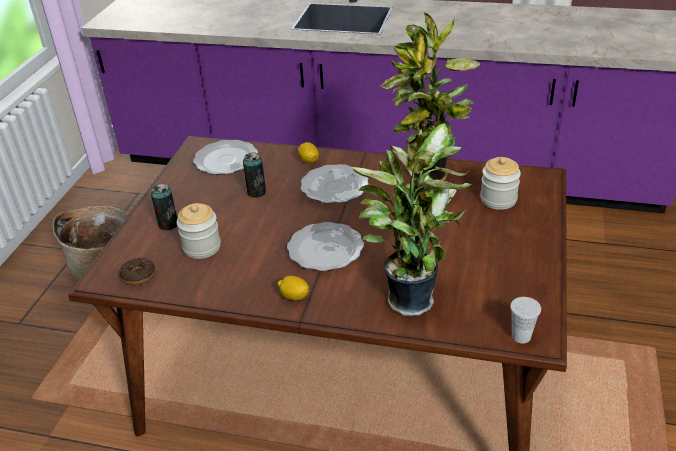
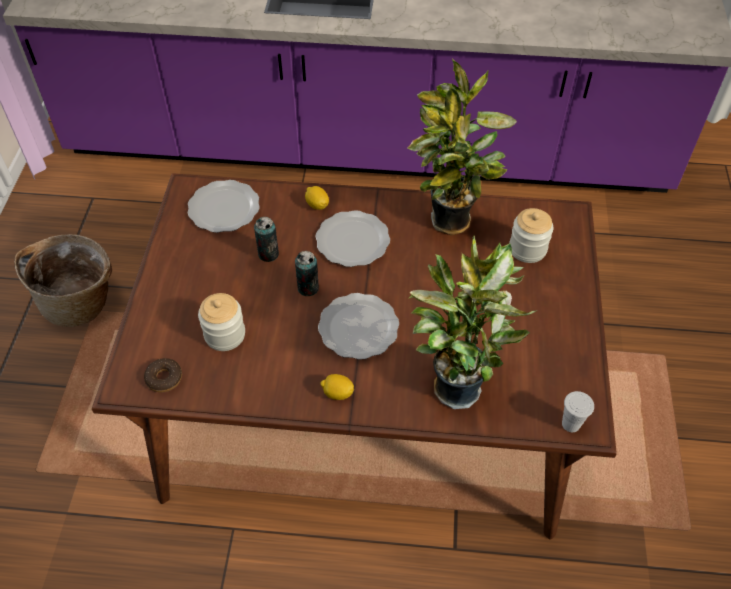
camera: 10 degrees left, 15 degrees up
(168, 224) = (180, 306): can -> can (308, 288)

